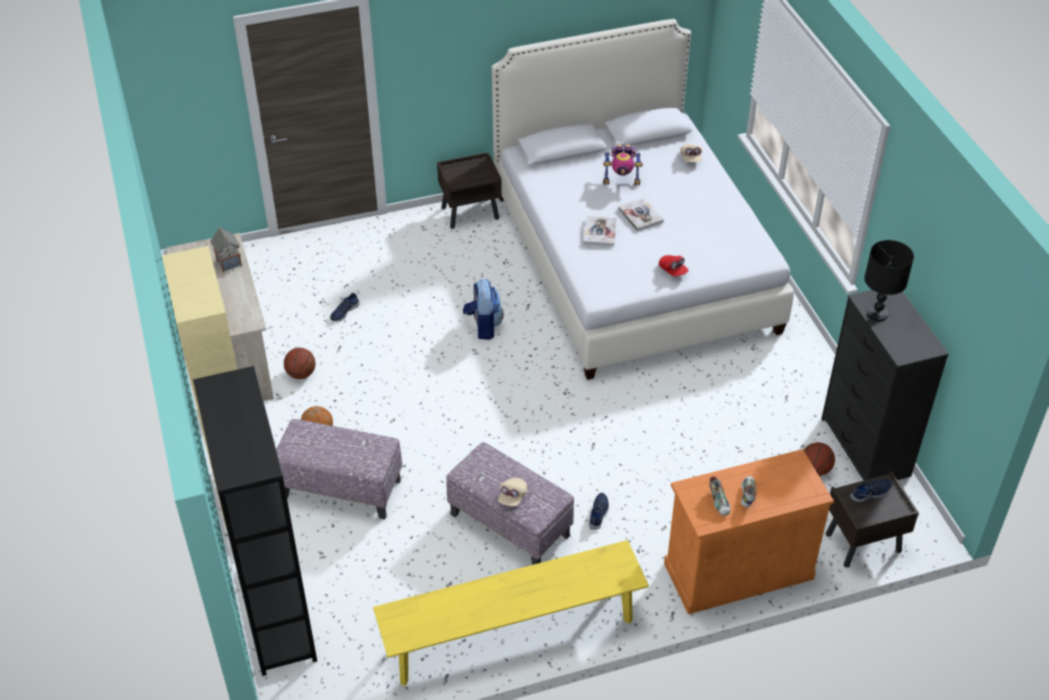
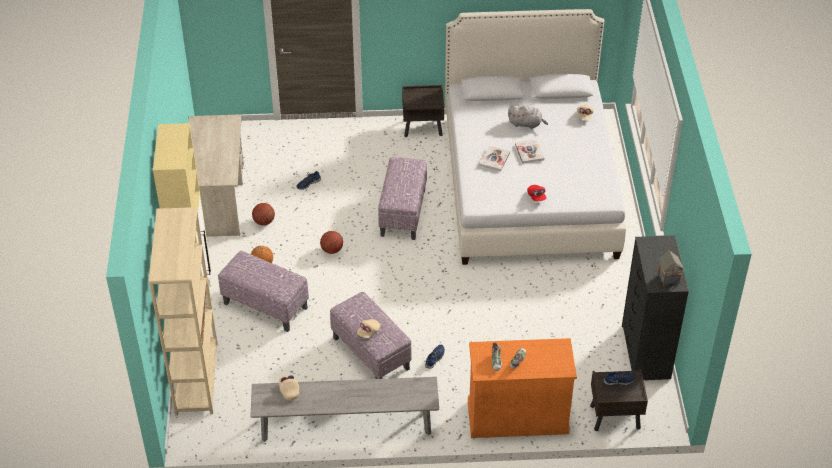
camera: 15 degrees right, 0 degrees up
(228, 263) = (227, 134): toy house -> toy house (668, 278)
(276, 613) = (196, 378): black bookcase -> beige bookcase
(430, 605) = (289, 390): none -> beige cap
(483, 326) = (402, 212): backpack -> ottoman
(512, 634) = (346, 425): yellow bench -> grey bench
(621, 181) = (526, 124): toy robot -> grey plush toy
(815, 469) = (602, 360): basketball -> basketball (332, 250)
(877, 314) = (650, 254): black table lamp -> none

